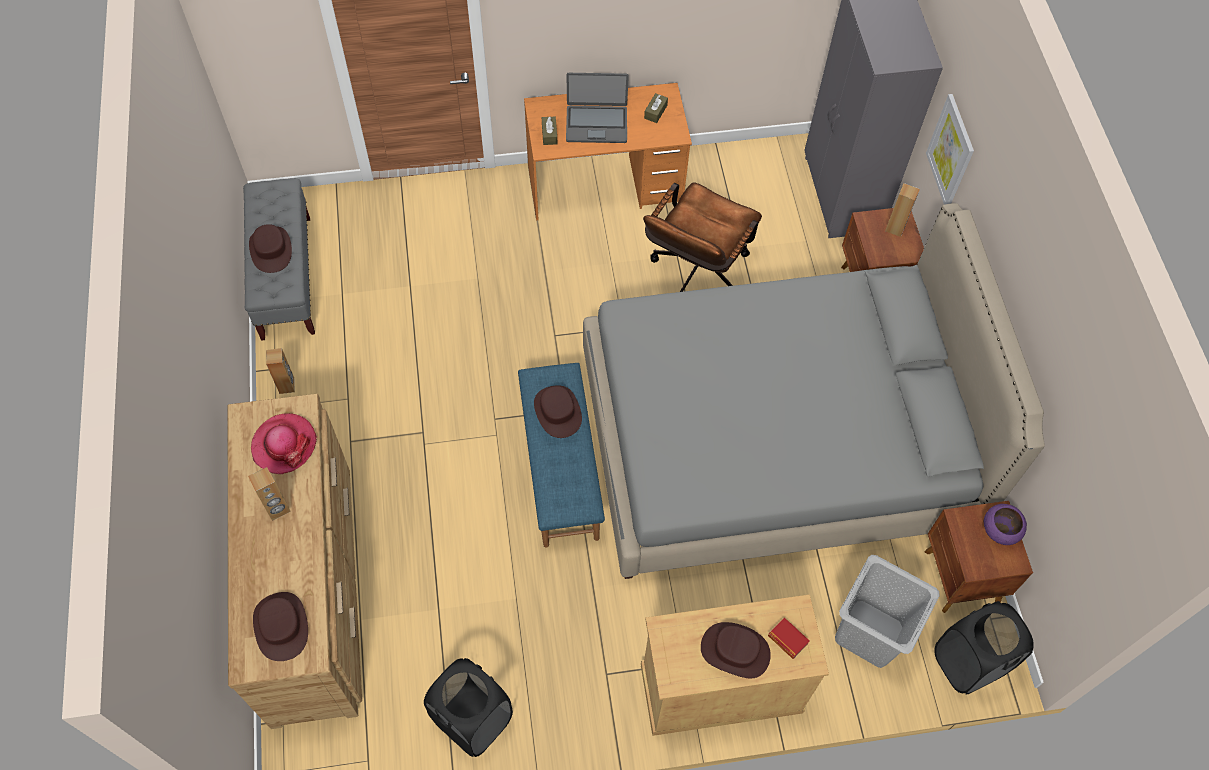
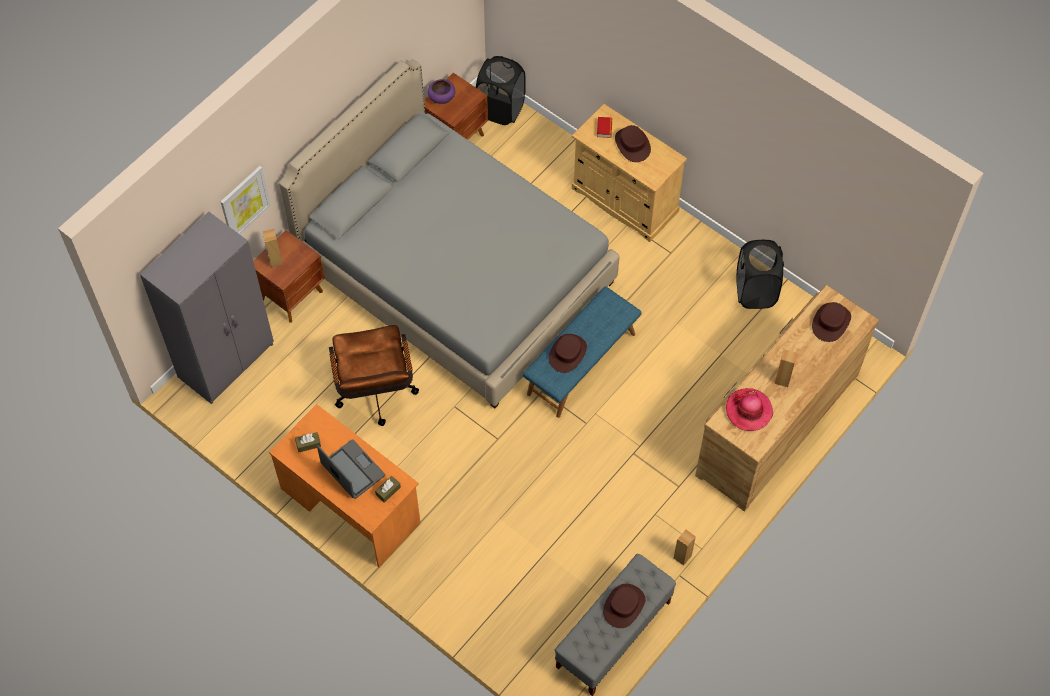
camera: 130 degrees left, 0 degrees up
(695, 276) = (376, 396): brown office chair -> brown office chair turned 90 degrees clockwise
(869, 633) = (528, 158): grey laundry basket -> none

